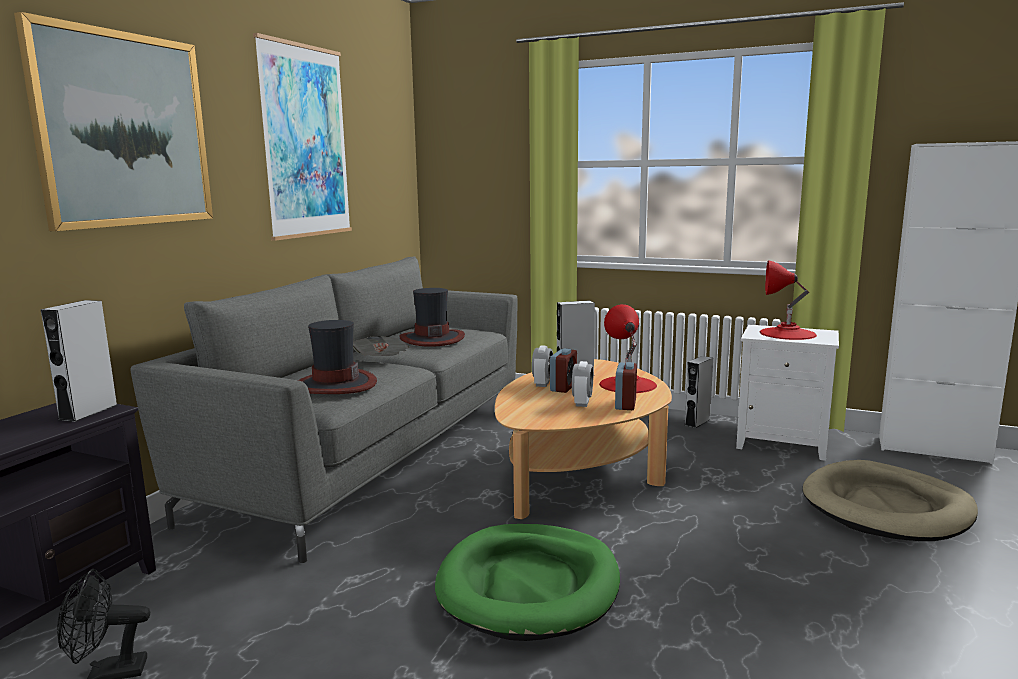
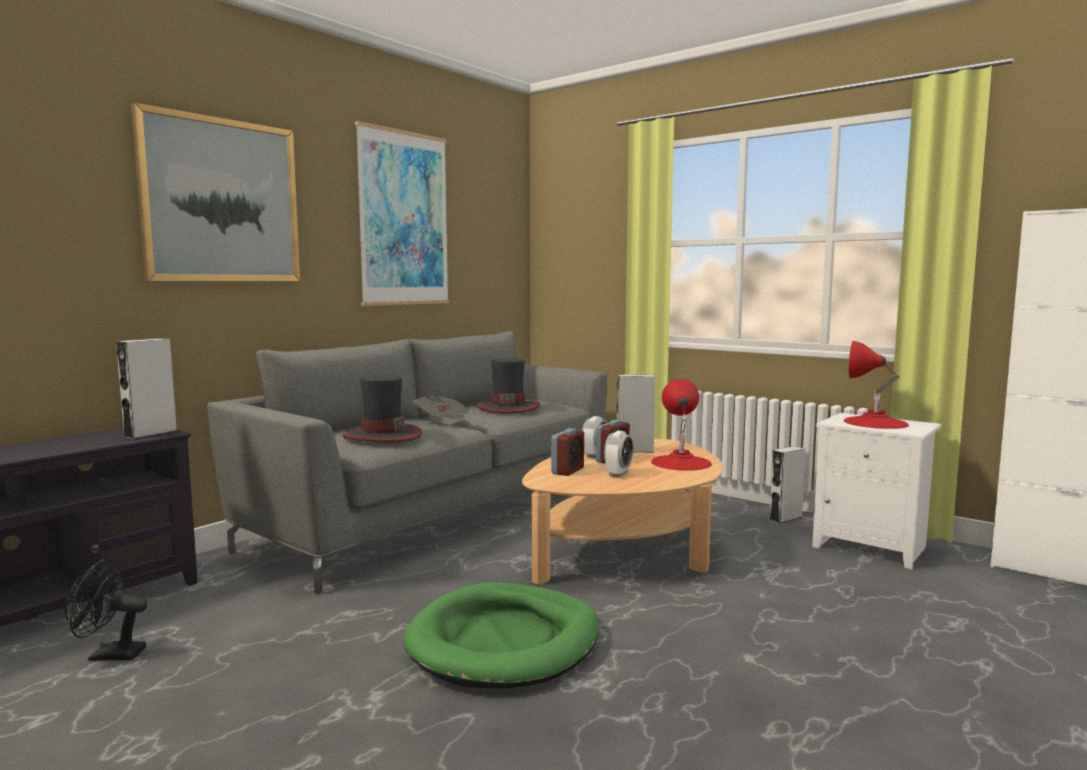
camera: 15 degrees right, 5 degrees down
(625, 404) = (661, 479): alarm clock -> alarm clock (567, 471)
(886, 507) = (954, 624): beige dog bed -> none

